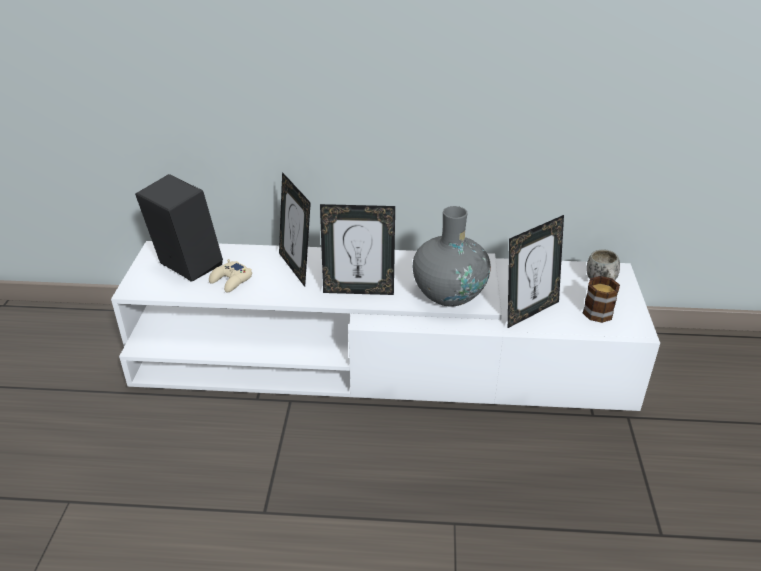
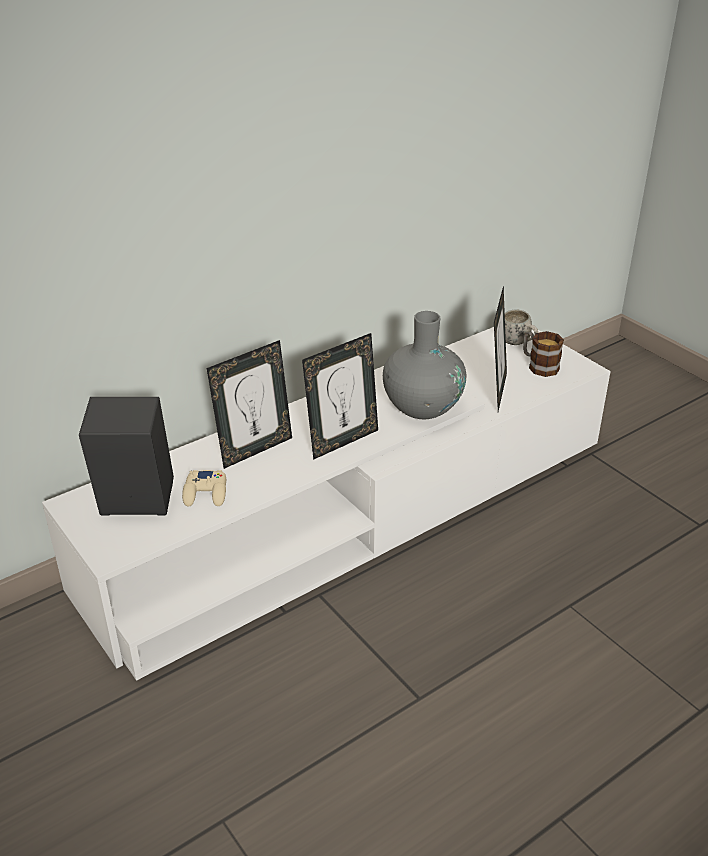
camera: 40 degrees left, 0 degrees up
(296, 268) = (254, 449): picture frame -> picture frame turned 60 degrees counterclockwise

